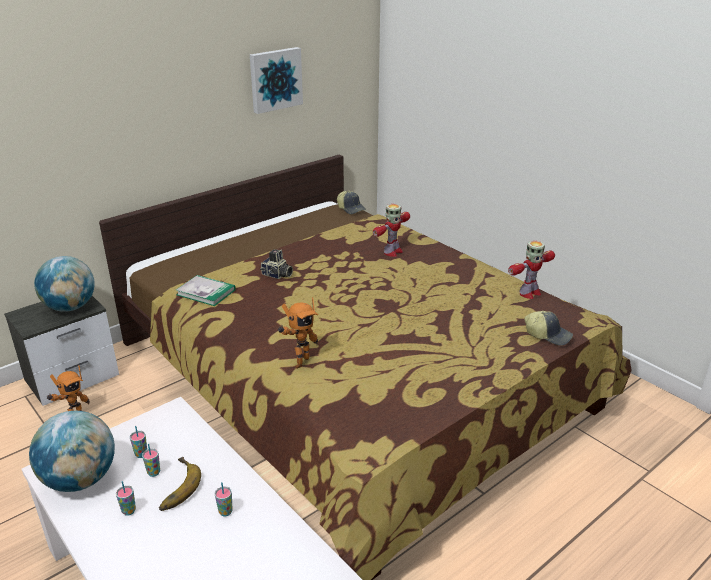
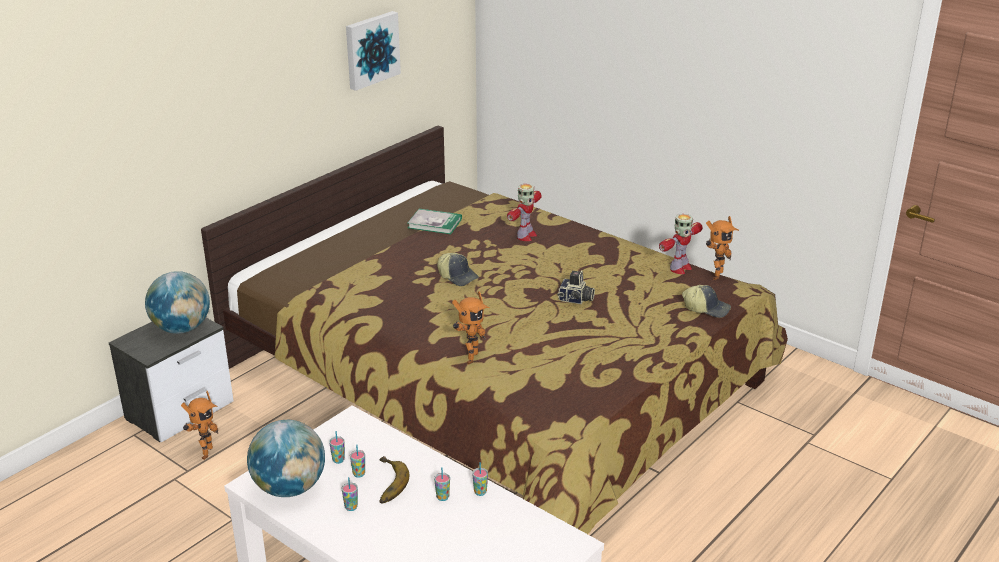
camera: 10 degrees left, 0 degrees up
(206, 292) = (339, 298): book -> book (434, 223)
(266, 511) = (480, 492): none -> cup
(277, 275) = (409, 272): camera -> camera (576, 300)
(351, 208) = (461, 188): cap -> cap (458, 276)
(563, 302) = (715, 275): none -> toy robot

